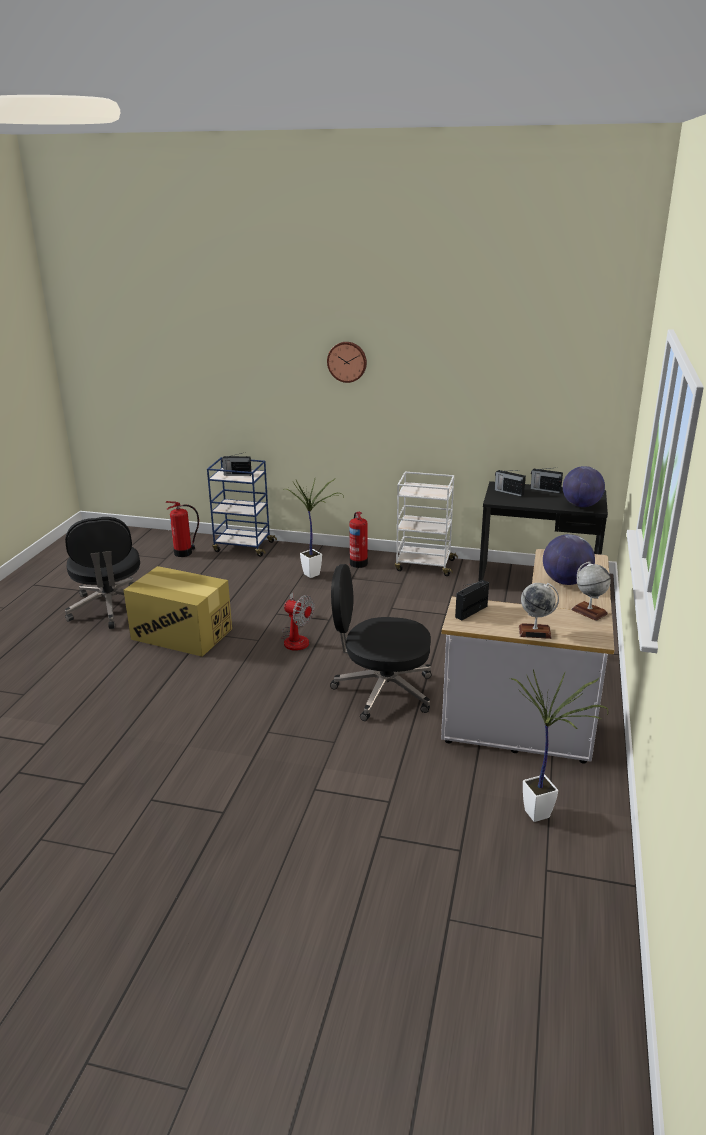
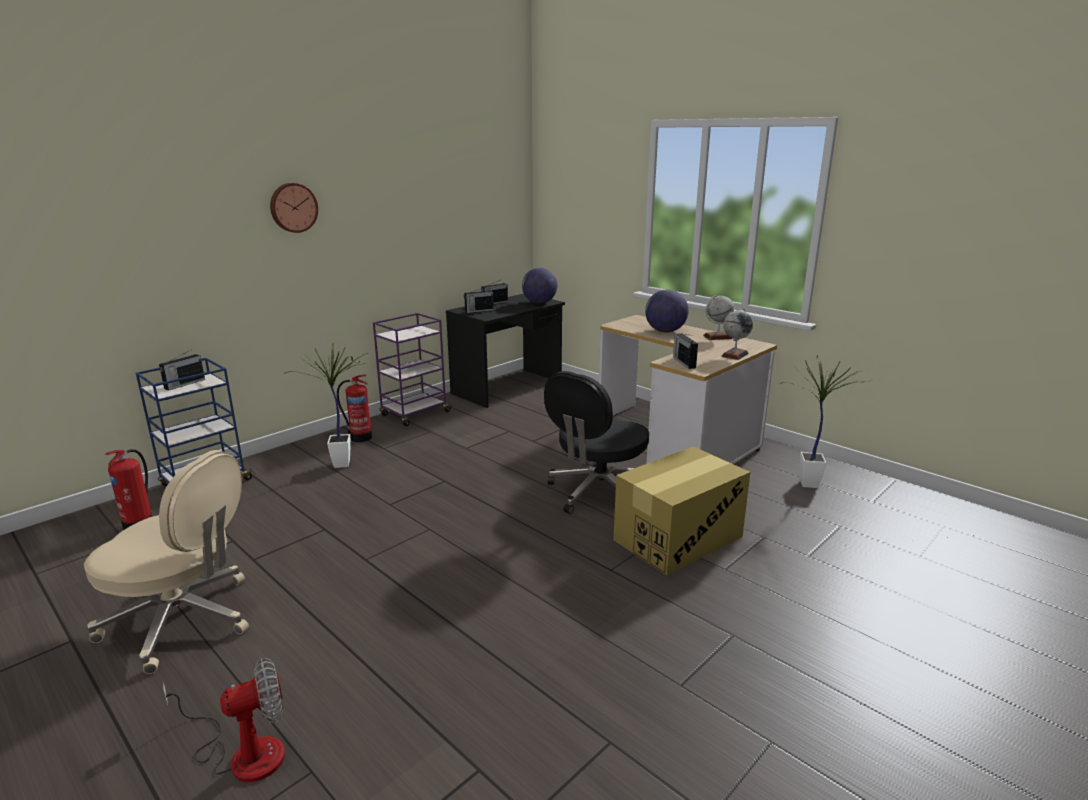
camera: 60 degrees left, 5 degrees down
(110, 608) = (183, 620): black office chair -> beige office chair
(181, 634) = (344, 576): cardboard box -> cardboard box (677, 538)
(296, 638) = (455, 507): fan -> fan (244, 753)
(424, 565) = (414, 414): white cart -> purple cart

